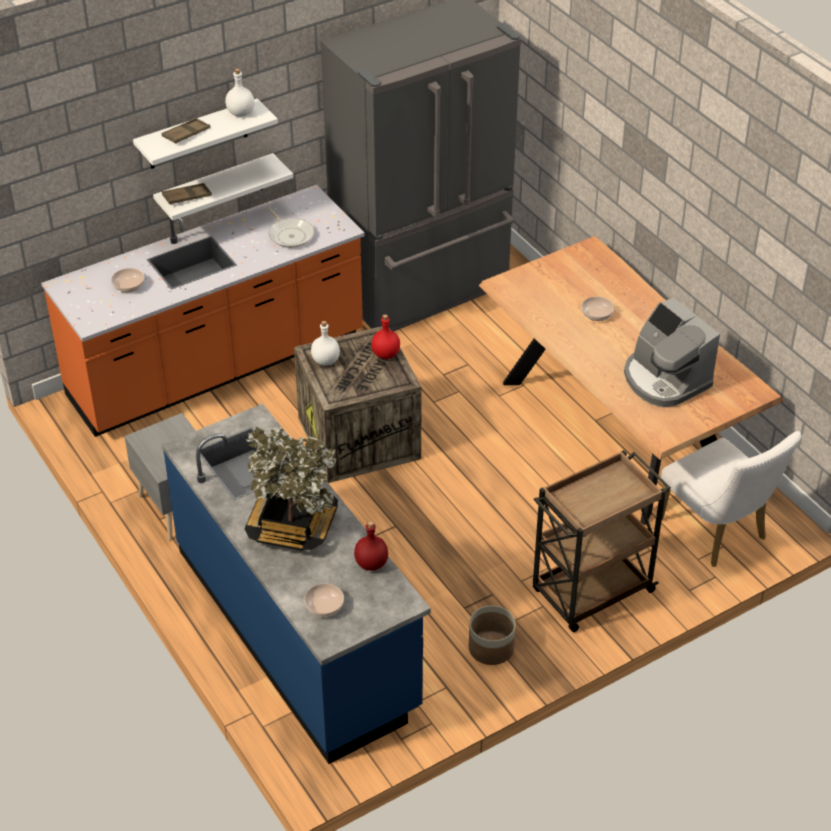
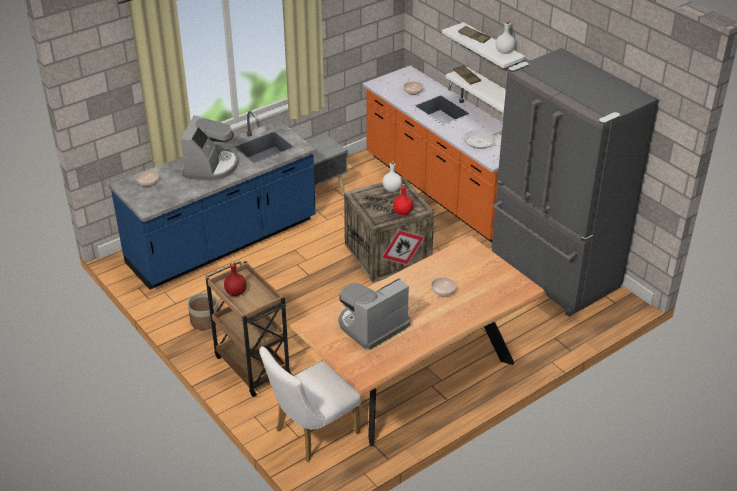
camera: 85 degrees right, 5 degrees down
(292, 526) = (211, 167): potted plant -> coffee machine
(372, 563) = (179, 196): red bottle -> red bottle (235, 292)

